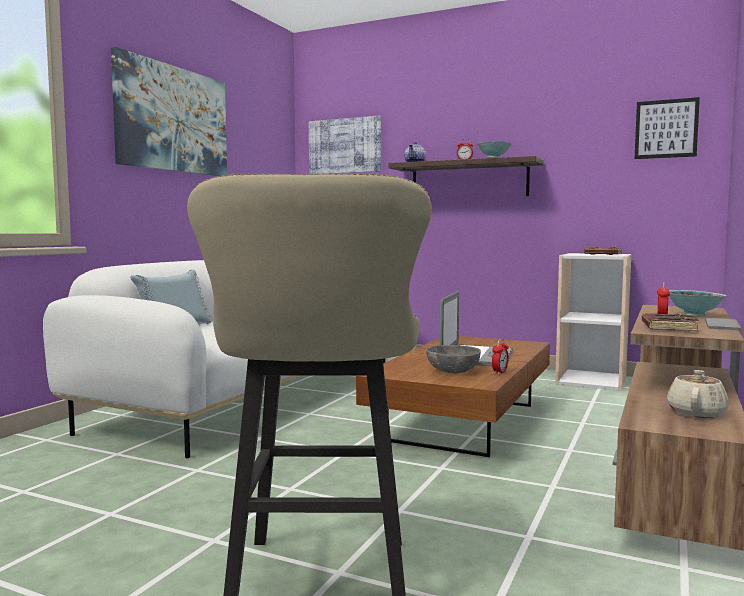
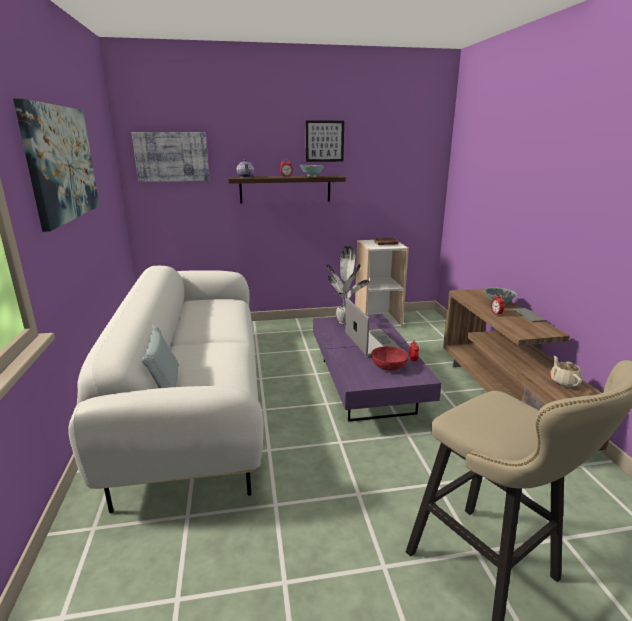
camera: 35 degrees left, 15 degrees up
(452, 371) = (388, 367): grey bowl -> red bowl
(463, 422) = (364, 385): brown coffee table -> purple coffee table
(480, 340) = (344, 321): none -> potted plant
(666, 129) = (415, 157): picture -> picture (324, 141)
(667, 327) = (519, 327): brown book -> none

